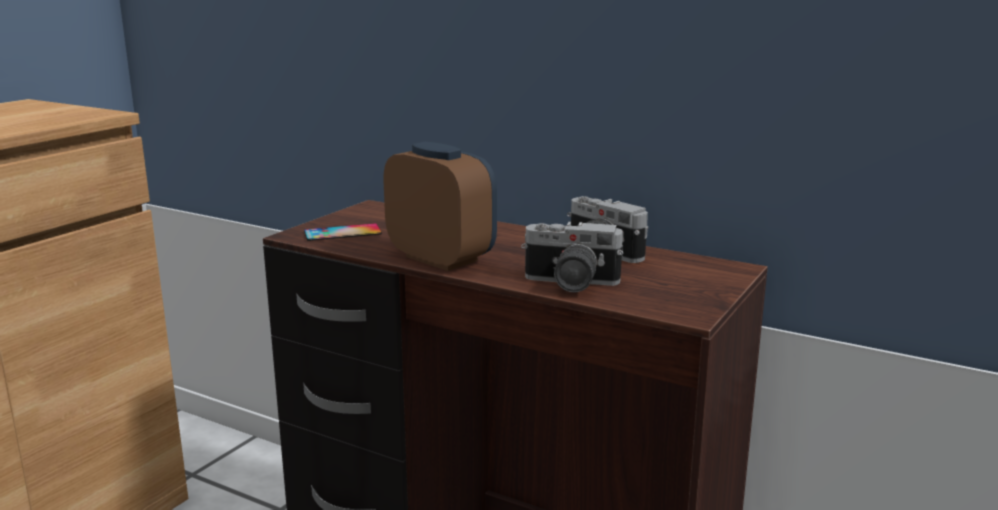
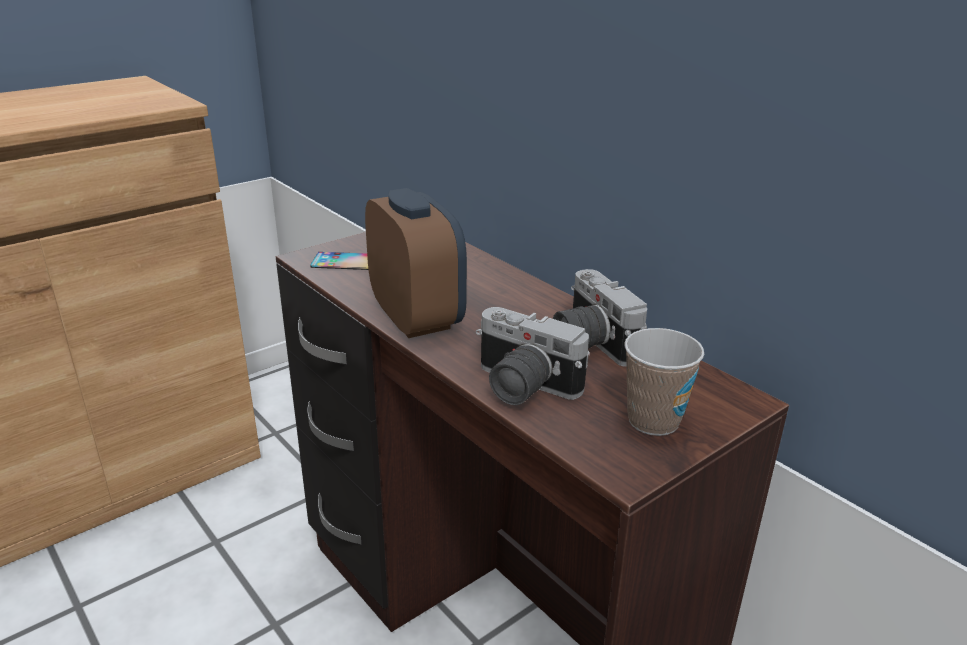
camera: 20 degrees right, 10 degrees up
(685, 287) = (653, 421): none -> cup

